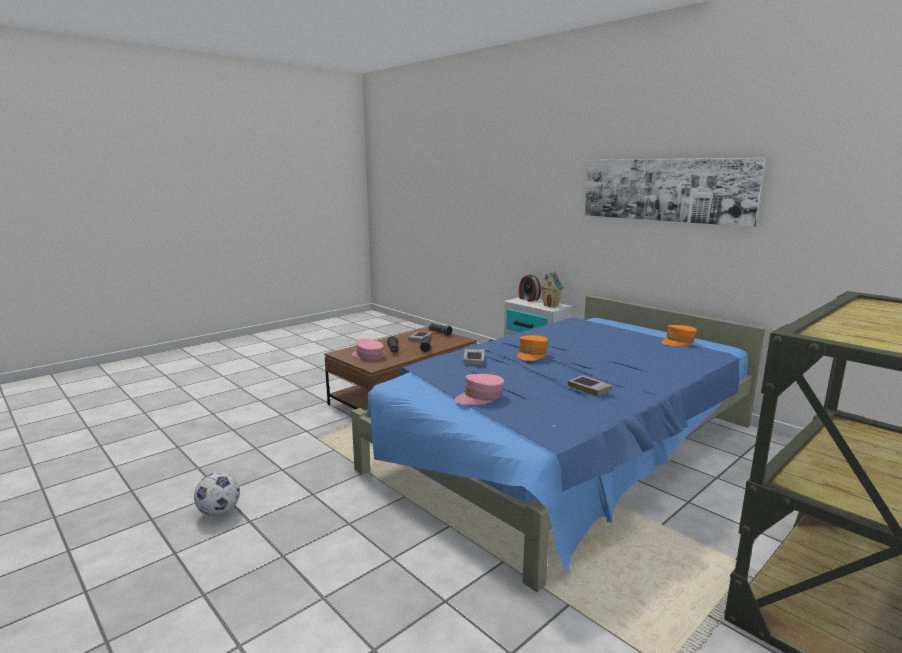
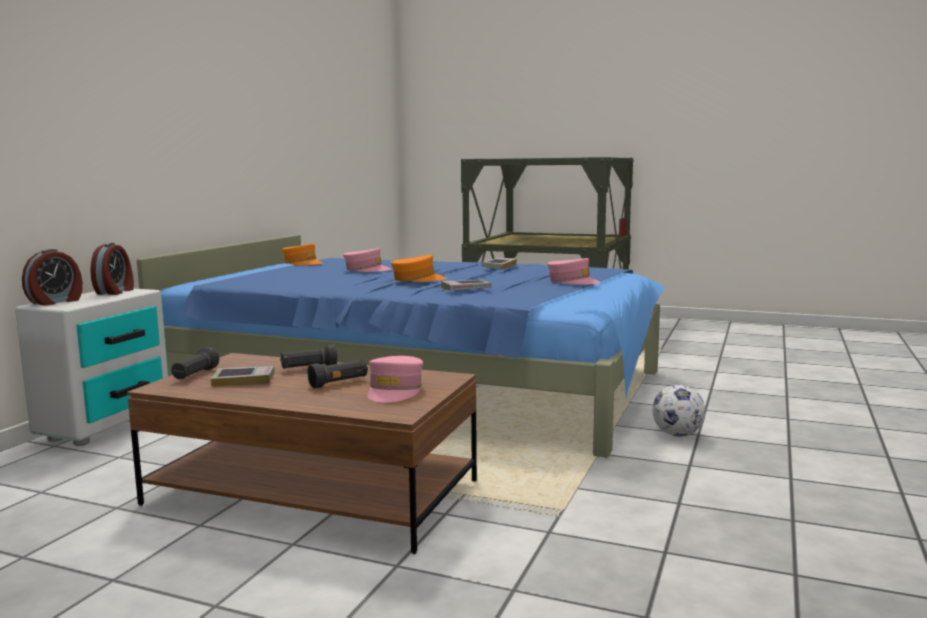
camera: 115 degrees left, 5 degrees down
(219, 512) = (818, 501): football -> football (677, 434)
(551, 305) = (115, 292): toy house -> alarm clock
(611, 351) = (367, 269): none -> pink cap
(665, 190) = (199, 87): picture -> none

